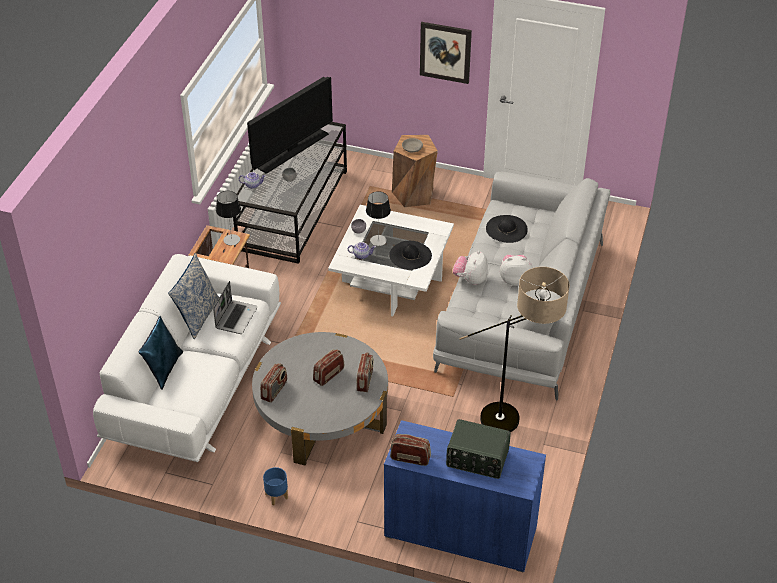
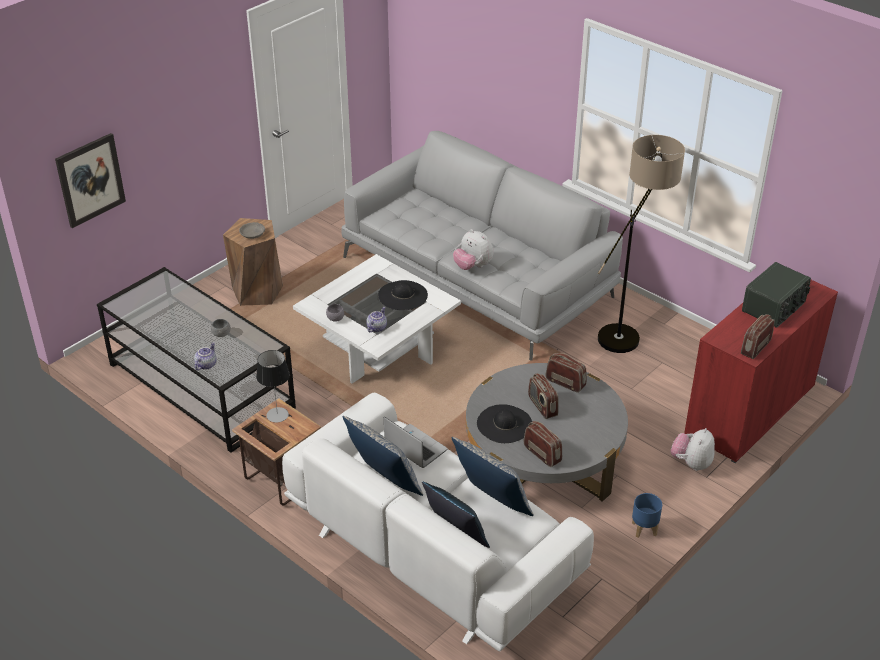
camera: 65 degrees left, 5 degrees down
(200, 375) = (491, 503): none -> pillow
(292, 150) = (172, 317): television -> none
(378, 240) = (362, 309): table lamp -> none
(445, 52) = (214, 117): picture -> picture (90, 180)
(460, 532) = (750, 410): blue cabinet -> red cabinet
(506, 229) = (417, 222): black hat -> black hat (504, 424)
(514, 279) = (492, 241): plush toy -> plush toy (691, 463)

